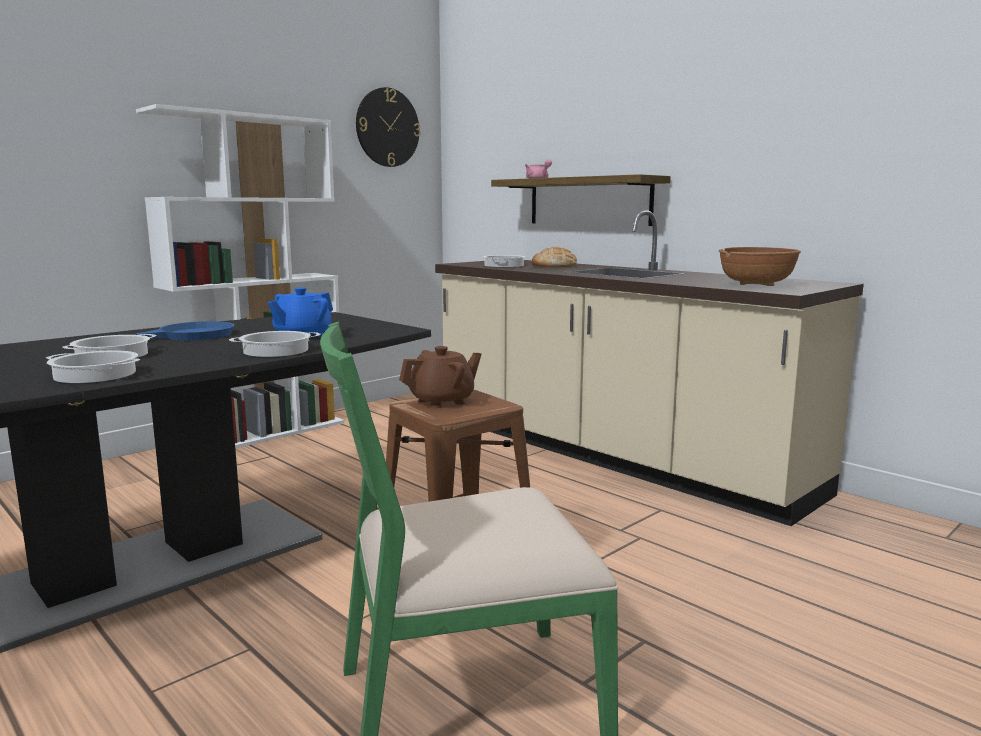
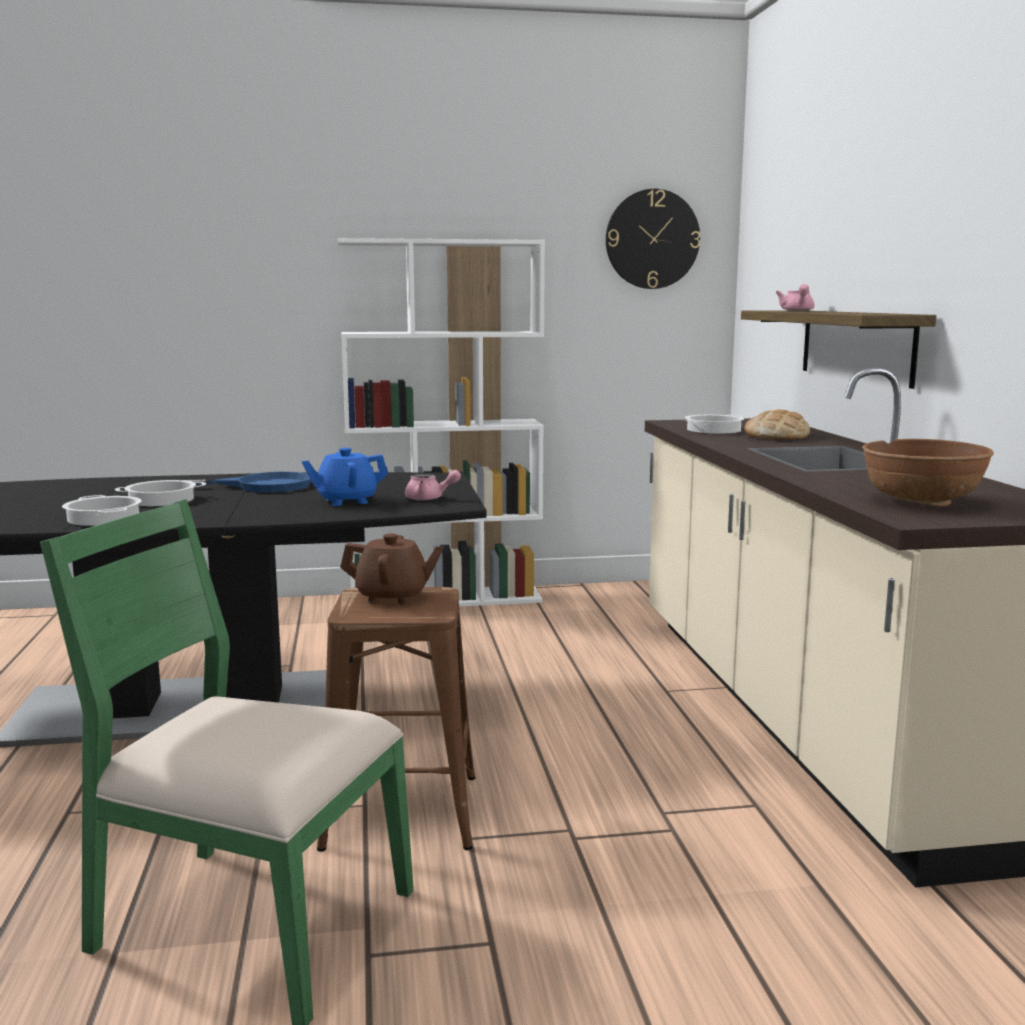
camera: 35 degrees right, 0 degrees up
(275, 351) = (280, 515): cooking pot -> none
(366, 328) = (429, 498): none -> pink teapot

